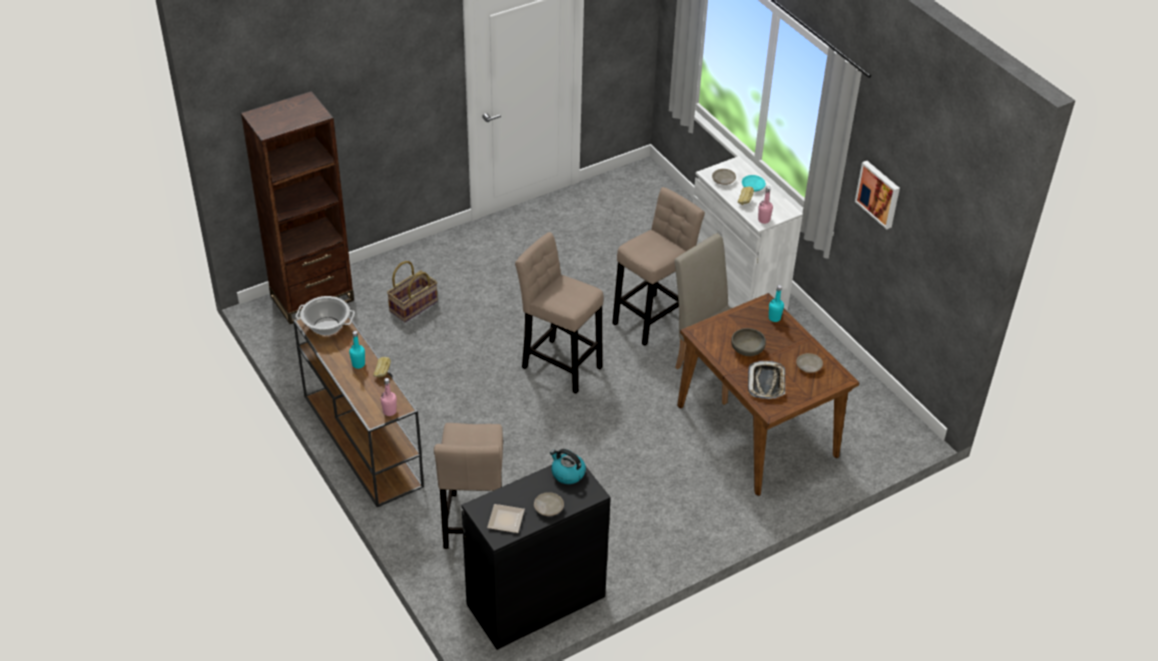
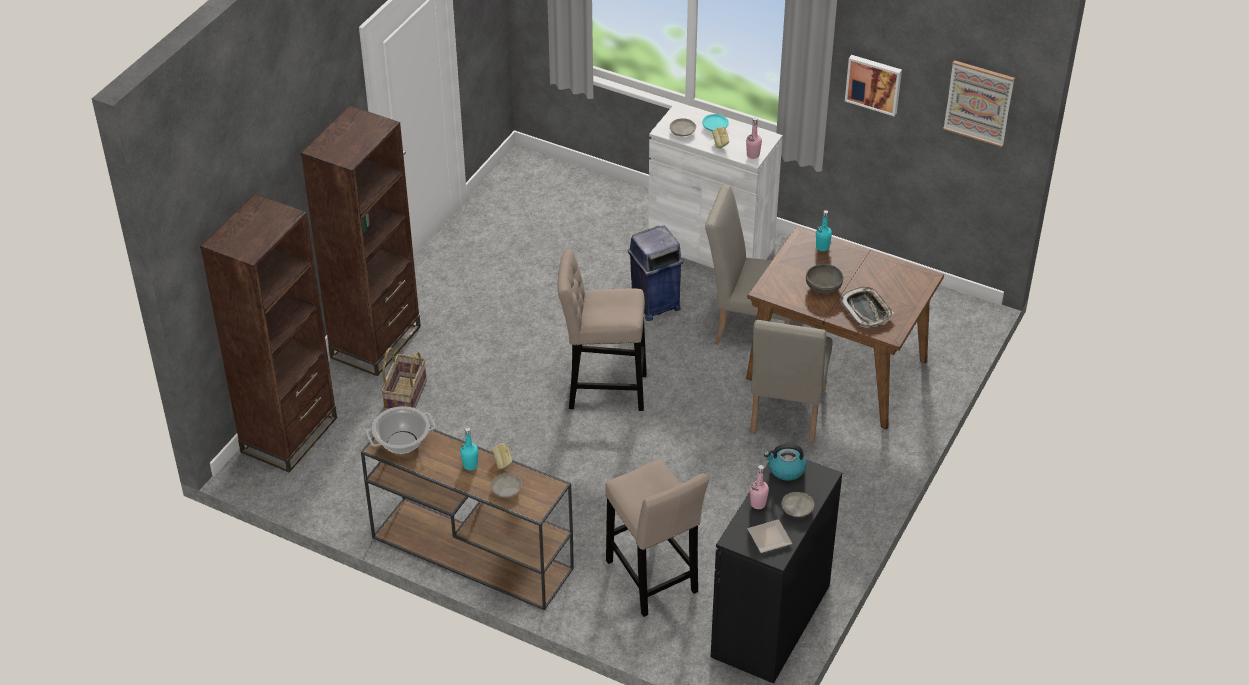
camera: 30 degrees left, 0 degrees up
(389, 411) = (544, 496): pink bottle -> pink bottle (758, 504)
(426, 258) = (376, 342): none -> brown bookcase
(653, 317) = (654, 304): beige stool -> blue trash can
(684, 447) = (786, 415): none -> beige chair
(808, 366) = (889, 279): beige plate -> beige plate (506, 489)
(950, 241) = (979, 102): none -> picture

